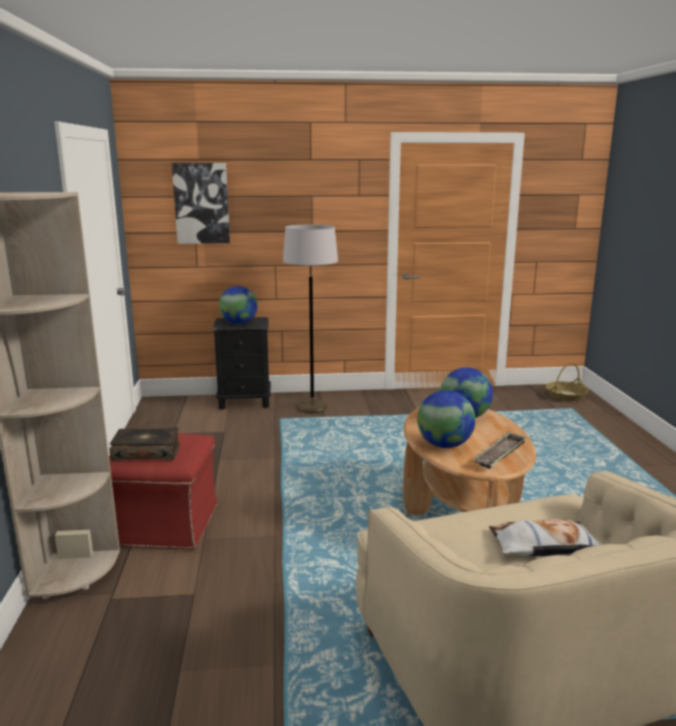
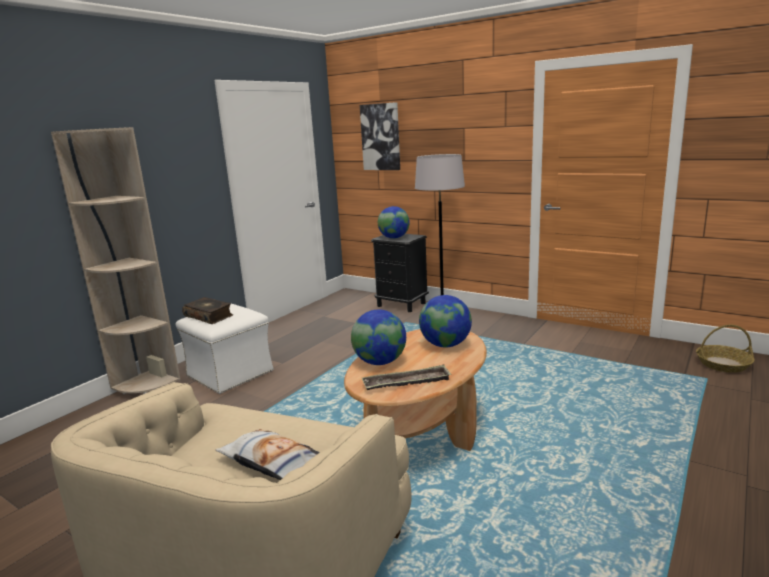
camera: 40 degrees right, 0 degrees up
(164, 525) = (229, 373): red ottoman -> white ottoman

